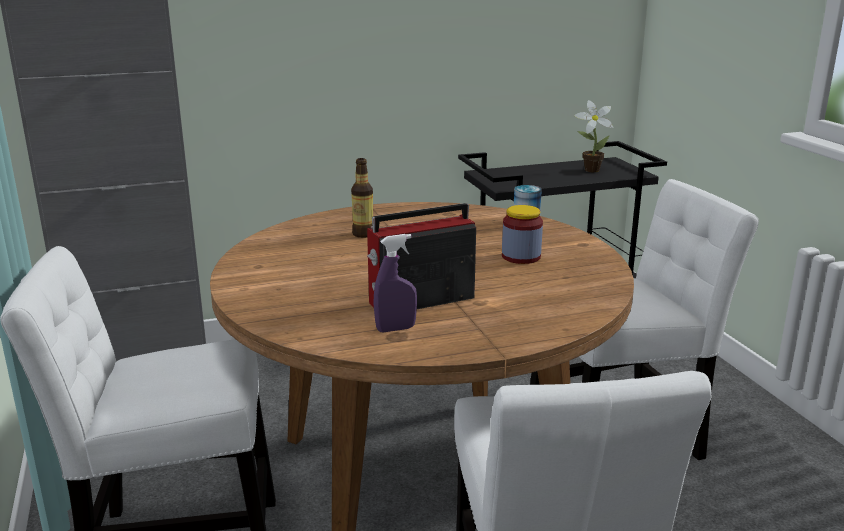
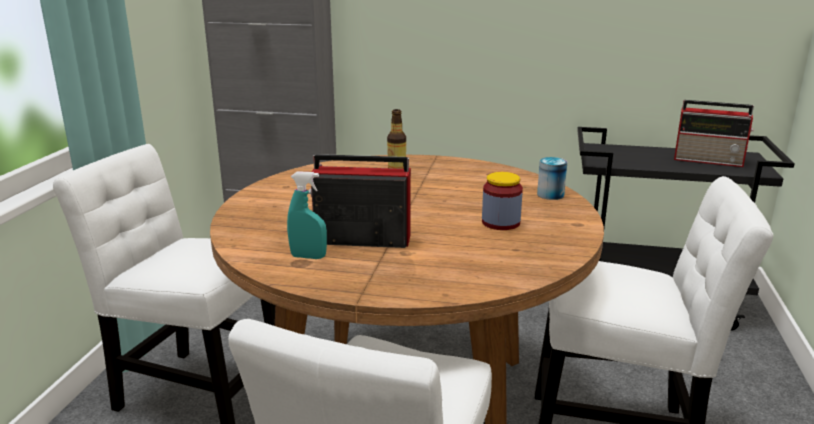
camera: 30 degrees right, 0 degrees up
(395, 329) = (308, 257): purple spray bottle -> turquoise spray bottle
(589, 170) = (709, 160): potted plant -> radio

